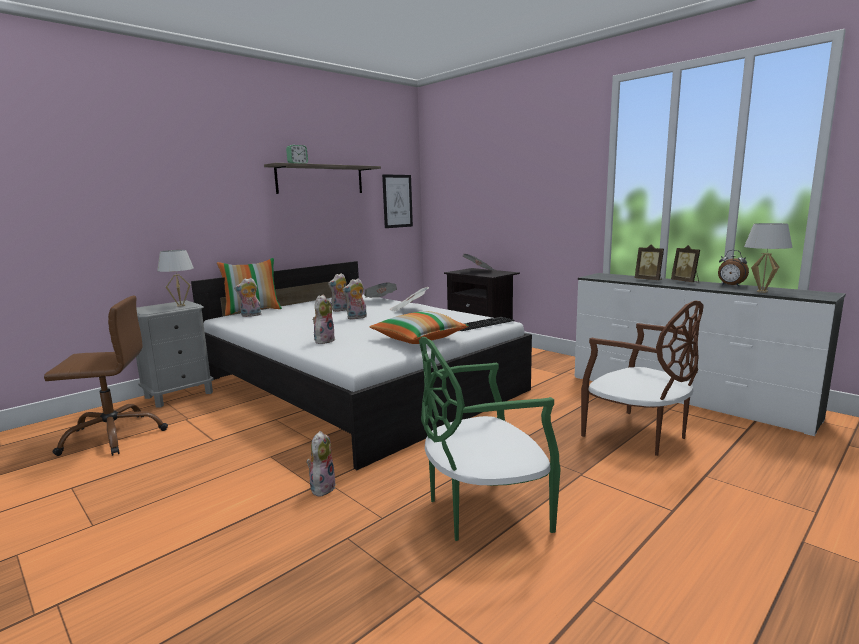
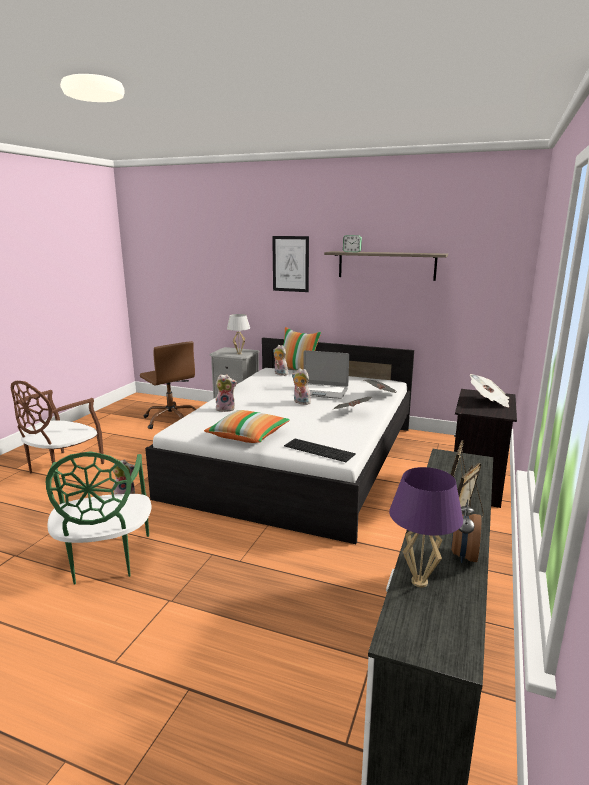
camera: 65 degrees right, 5 degrees up
(341, 310) = (321, 392): plush toy -> laptop
(397, 201) = (488, 292): picture -> picture (290, 264)
(483, 509) = (105, 560): green chair -> green chair turned 150 degrees counterclockwise
(638, 435) = (272, 633): brown chair -> brown chair (62, 467)
(762, 291) = (419, 581): white table lamp -> purple table lamp

